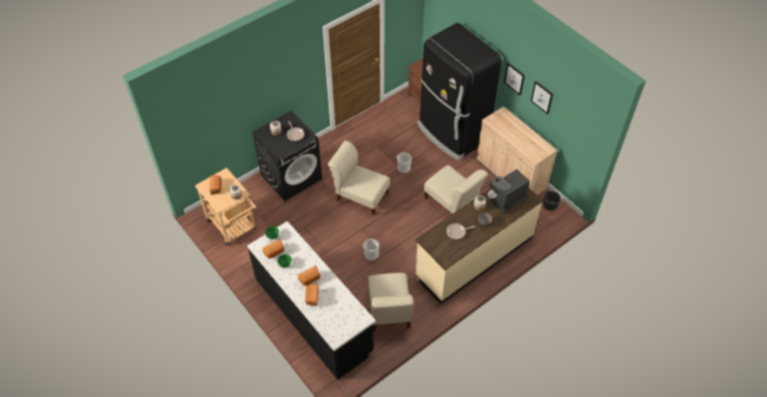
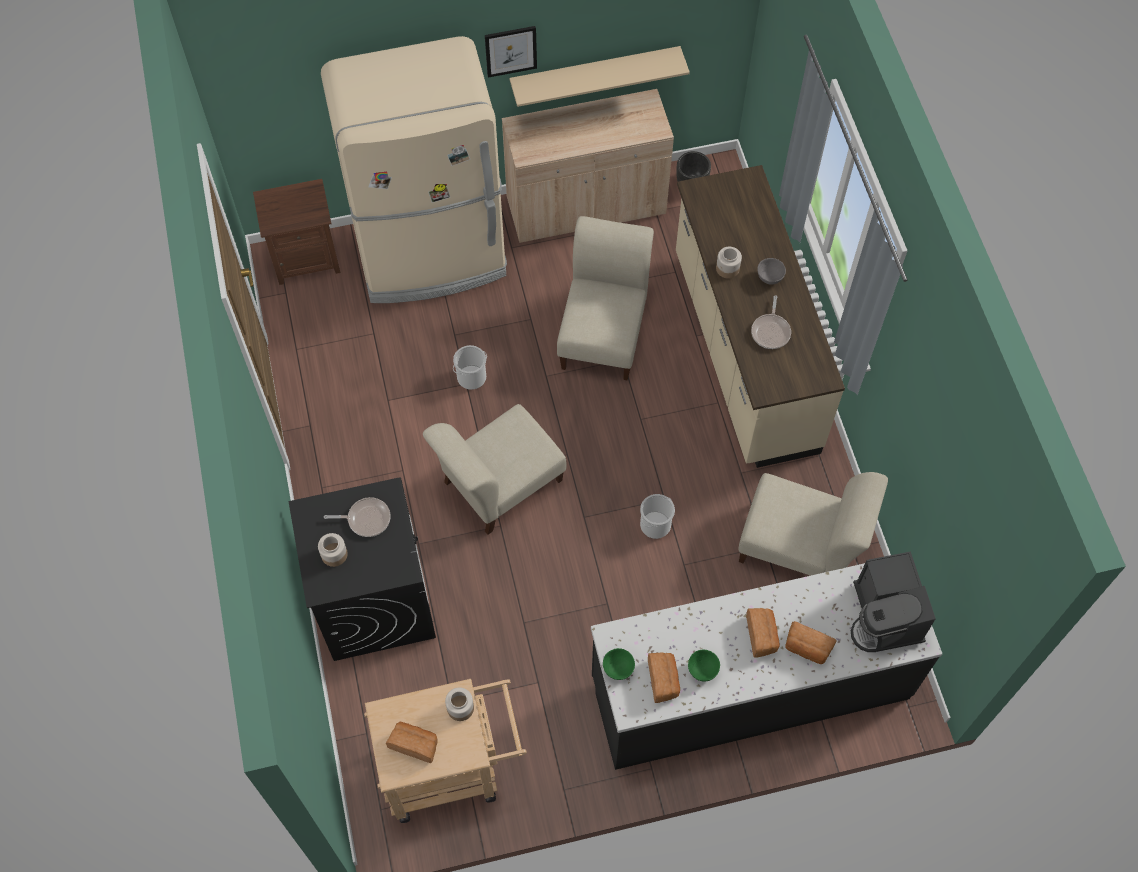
camera: 65 degrees left, 10 degrees up
(452, 133) = (431, 255): black fridge -> beige fridge
(452, 203) = (604, 332): beige chair -> beige chair turned 60 degrees counterclockwise
(506, 199) = (733, 219): coffee machine -> coffee machine (885, 616)
(539, 119) = (595, 73): none -> beige shelf
(542, 97) = (590, 30): picture -> none

